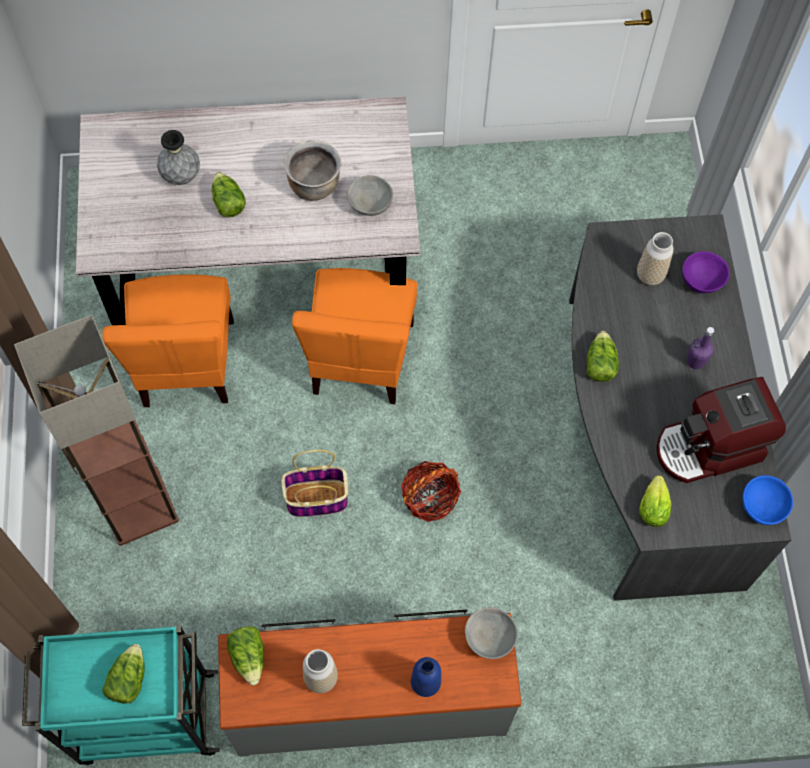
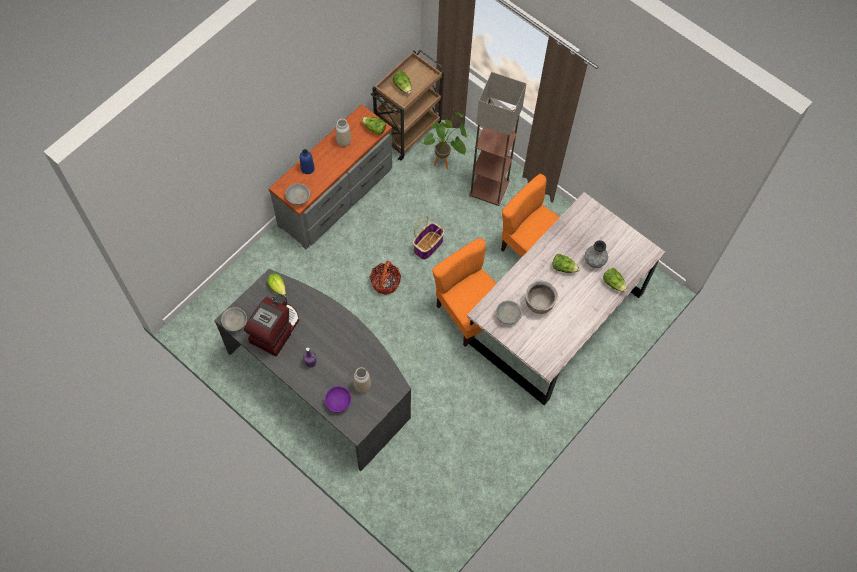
camera: 135 degrees right, 0 degrees up
(144, 718) = (408, 130): turquoise cart -> brown cart
(154, 603) = (445, 164): none -> potted plant
(599, 364) = (348, 327): lettuce -> lettuce (614, 283)
(762, 507) = (235, 323): blue bowl -> grey bowl

